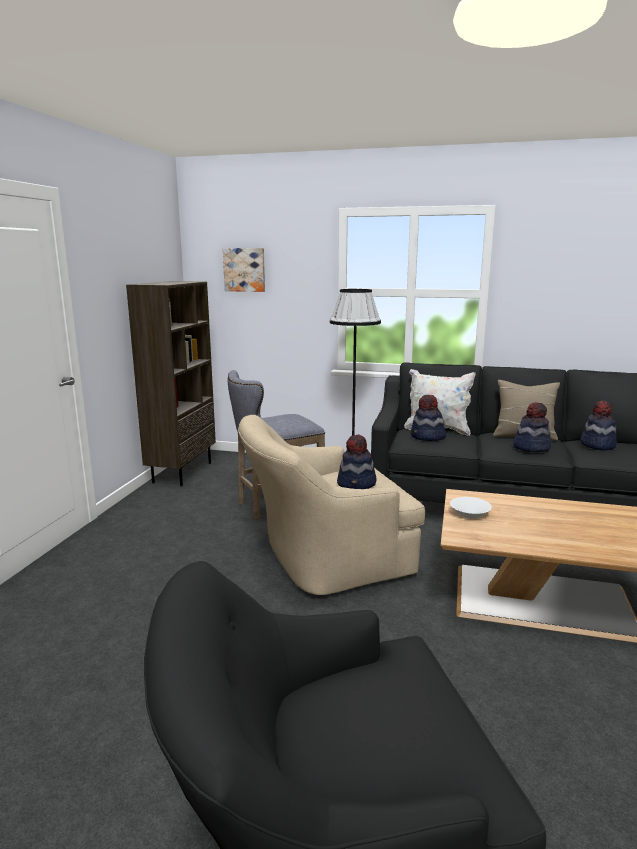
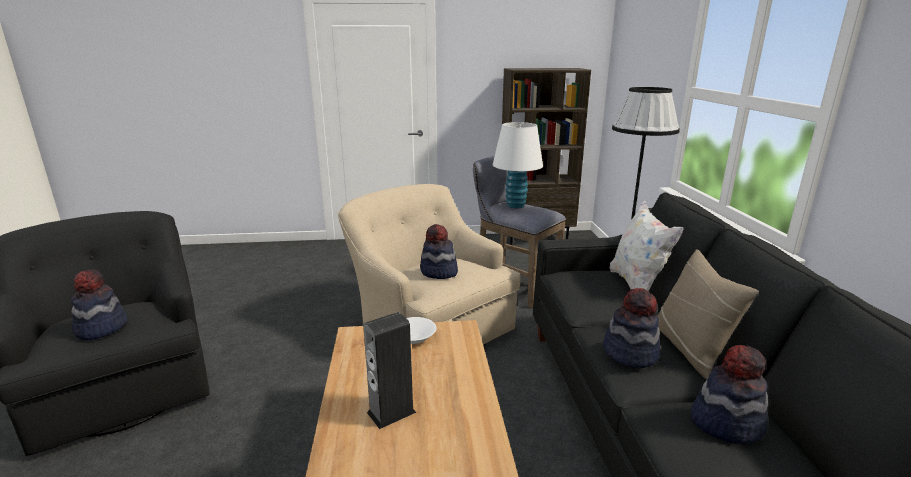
camera: 70 degrees right, 5 degrees up
(244, 269) = (636, 59): picture -> none
(272, 419) = (515, 205): none -> white table lamp
(427, 437) = (587, 281): hat -> hat (101, 328)
(579, 533) = (391, 412): none -> speaker

